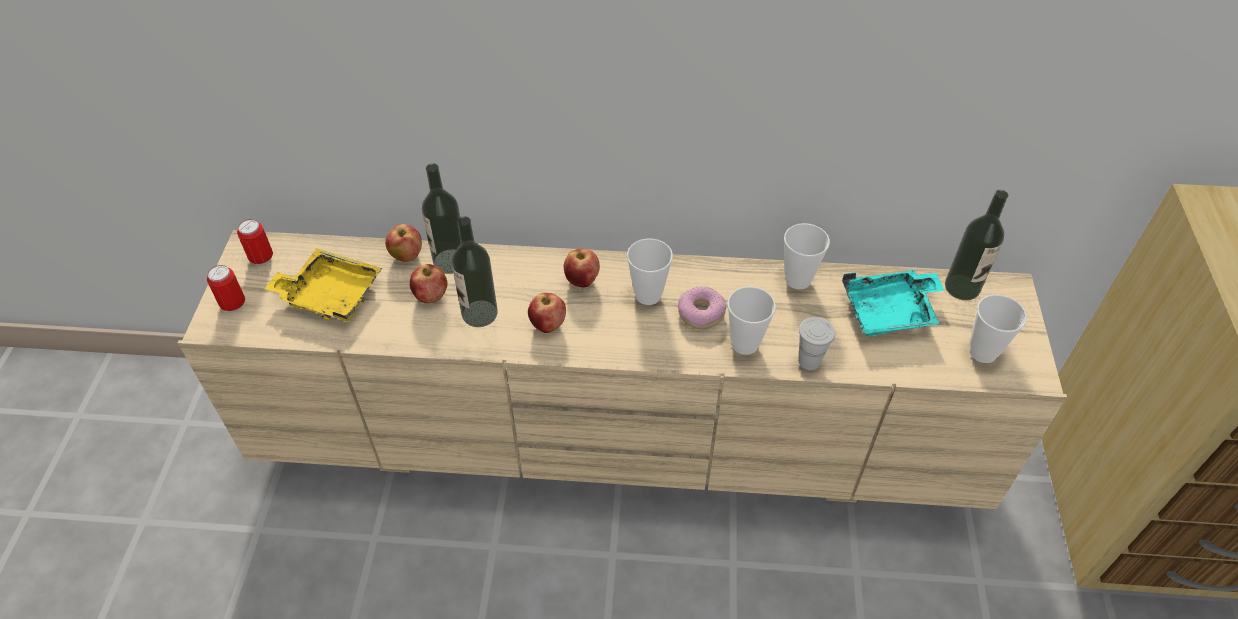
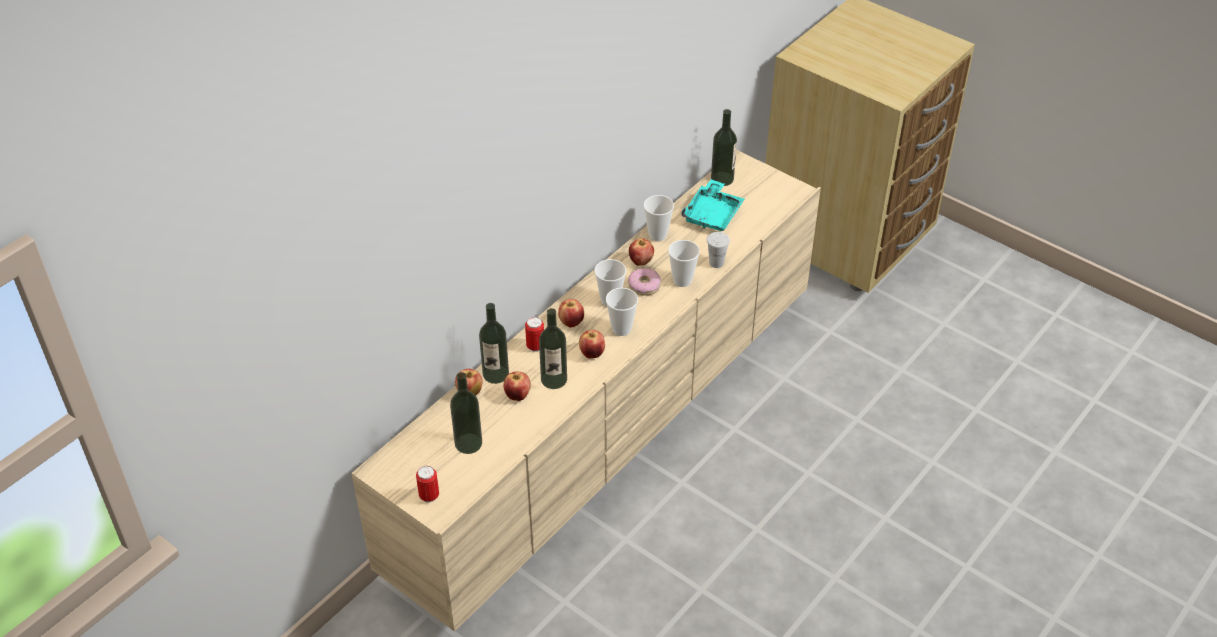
camera: 55 degrees left, 5 degrees down
(262, 258) = (398, 466): can -> can (535, 346)
(330, 295) = (468, 443): yellow tray -> bottle
(738, 288) = (640, 261): none -> apple
(982, 352) = (768, 198): cup -> cup (621, 329)

